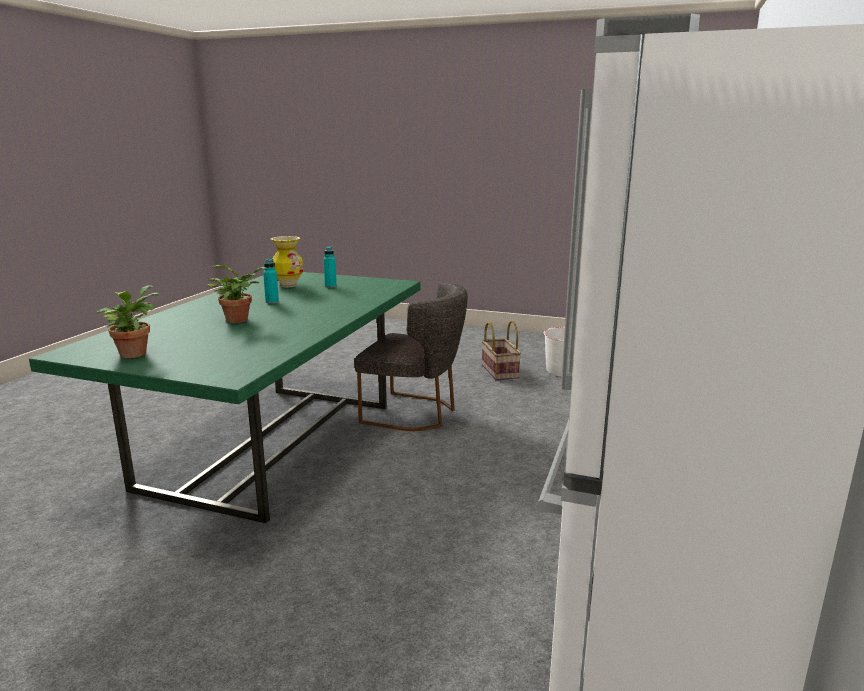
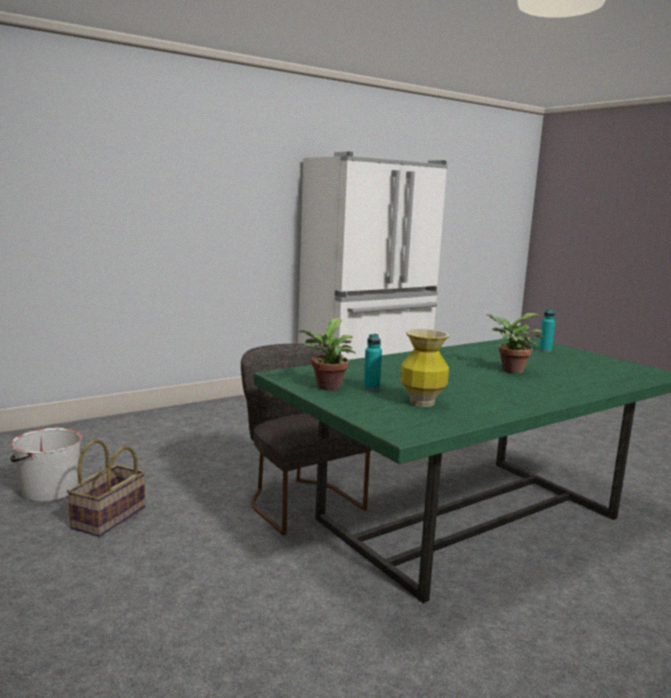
camera: 145 degrees left, 5 degrees down
(134, 353) = (600, 363): potted plant -> potted plant (327, 388)
(272, 302) = (465, 382): turquoise bottle -> turquoise bottle (545, 350)

